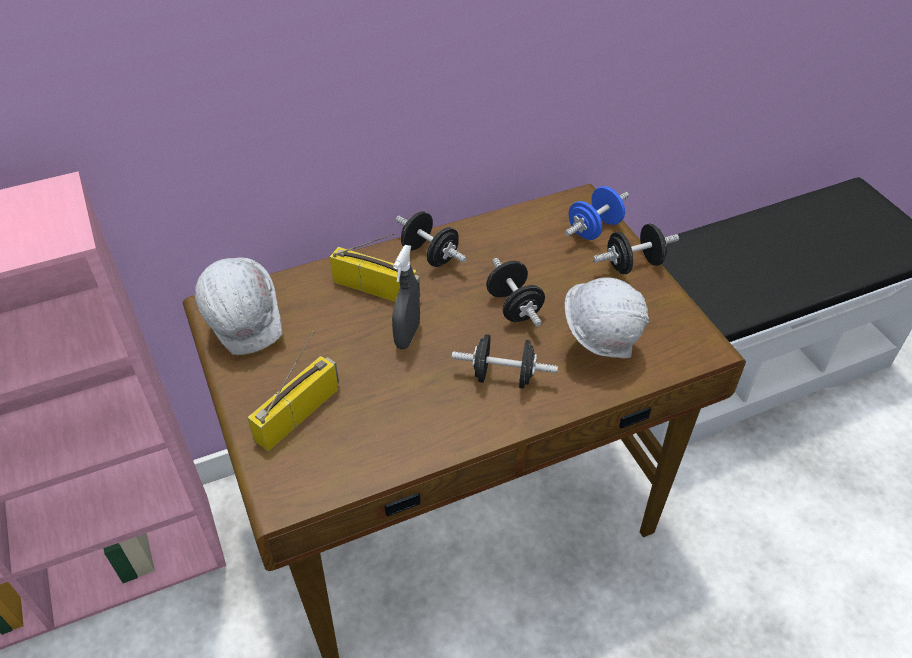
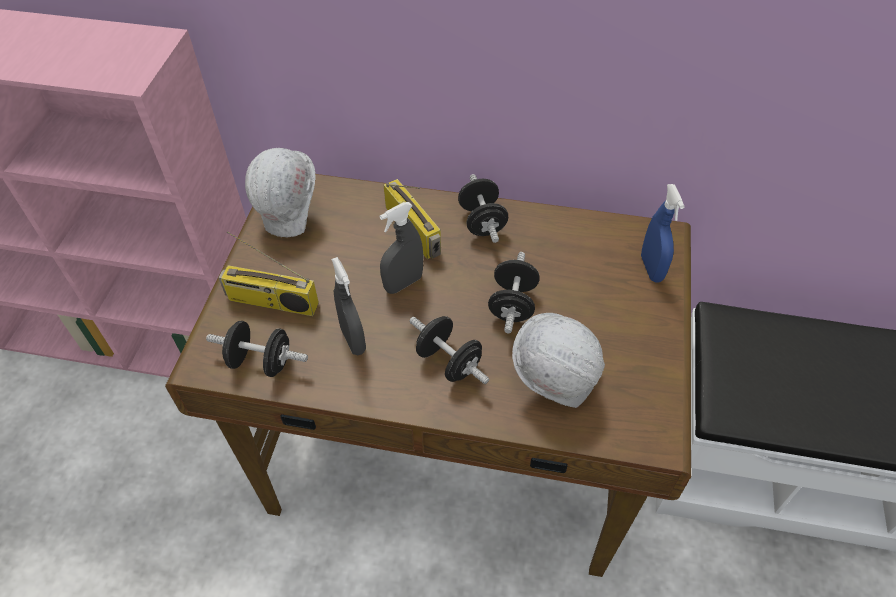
camera: 35 degrees right, 5 degrees up
(298, 412) = (271, 302): radio -> radio turned 150 degrees counterclockwise
(405, 403) = (353, 340): none -> grey spray bottle
(594, 229) = (651, 268): blue dumbbell -> blue spray bottle
(633, 264) = (659, 321): black dumbbell -> black dumbbell (261, 362)

